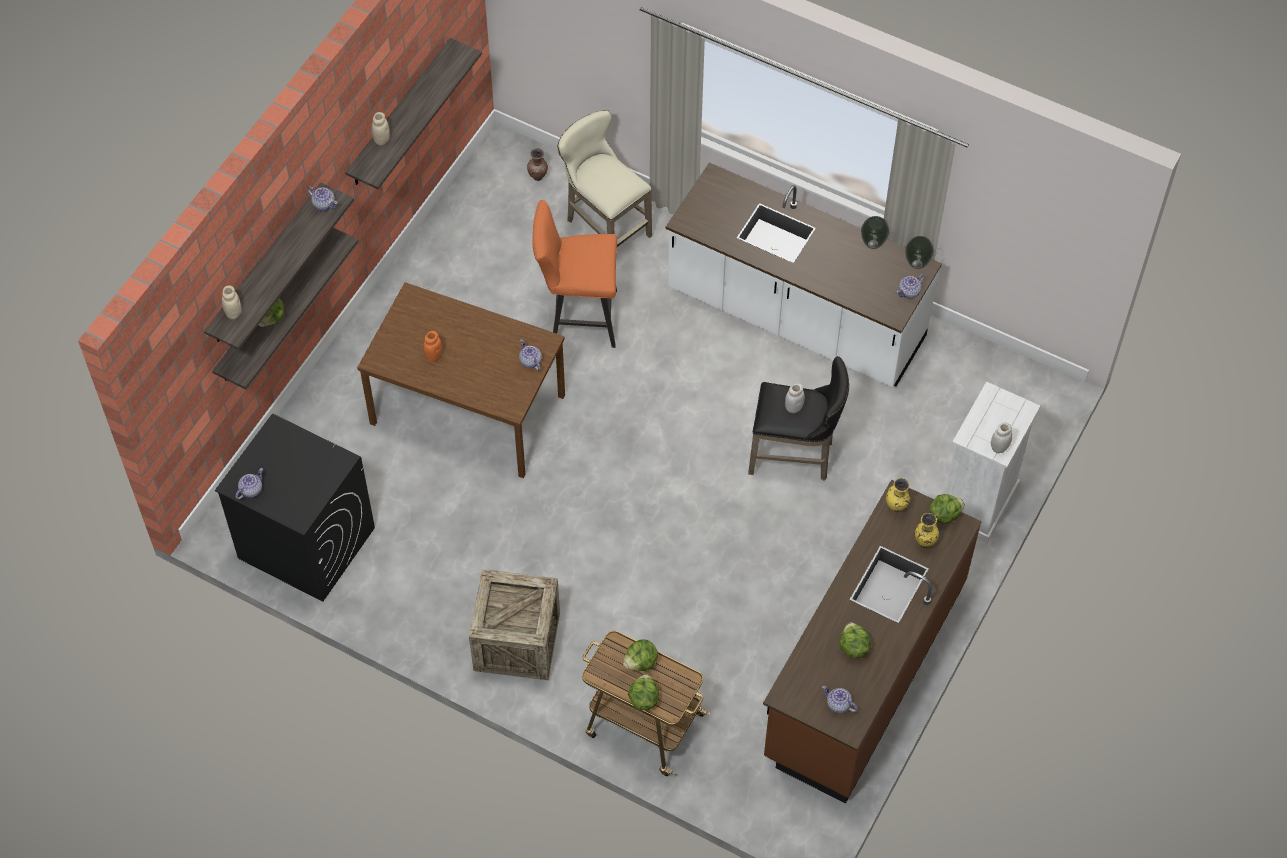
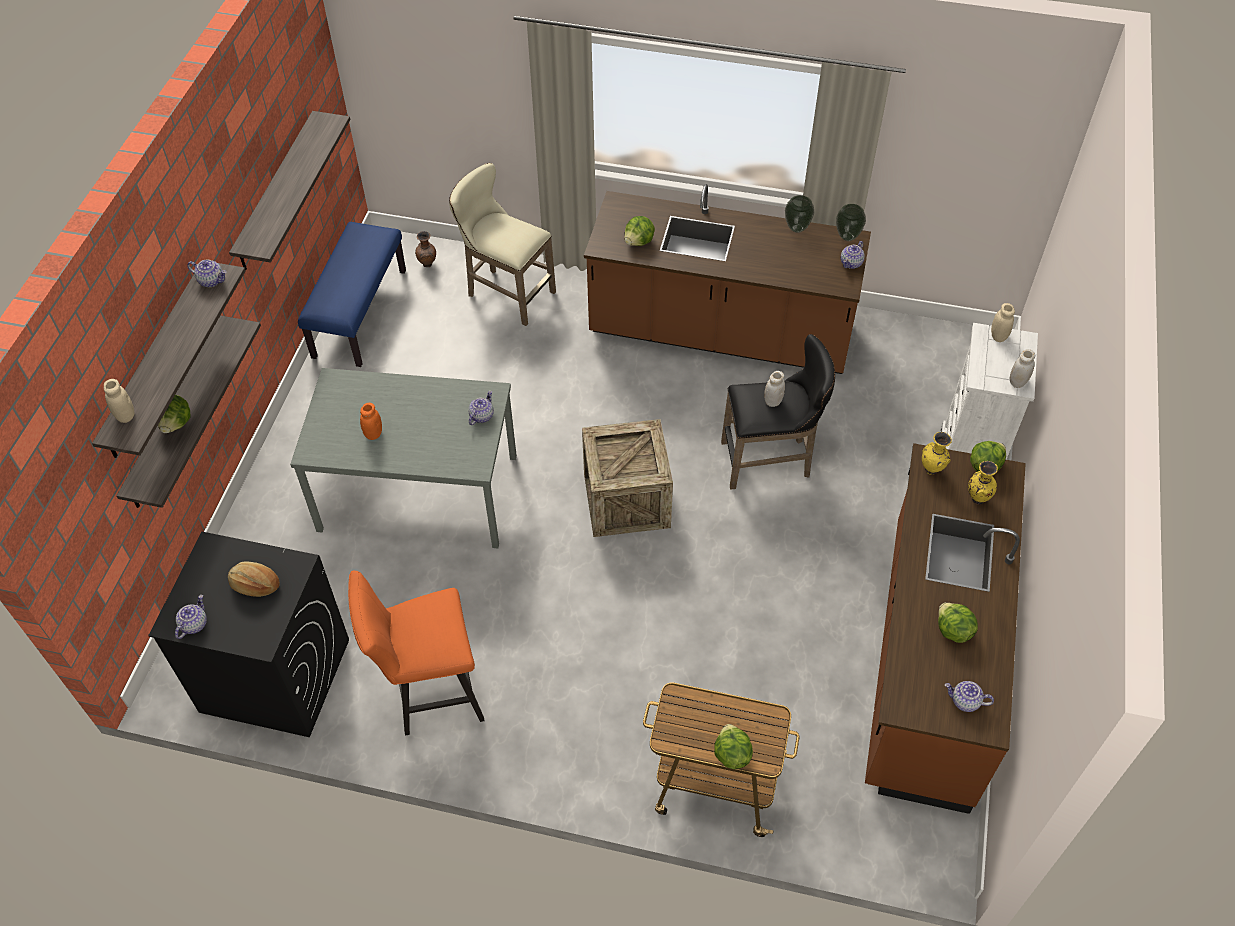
camera: 15 degrees left, 5 degrees down
(305, 469) = (255, 585): none -> bread
(381, 140) = (263, 214): beige jar -> beige jar (998, 336)
(459, 215) = (359, 313): none -> blue bench
(466, 410) = (417, 494): brown dining table -> grey dining table
(517, 642) = (543, 726): crate -> crate (626, 500)
(530, 361) = (481, 416): teapot -> teapot turned 75 degrees clockwise
(578, 318) = (506, 380): orange stool -> orange stool (430, 693)
(641, 662) = (713, 712): lettuce -> lettuce (639, 242)
(795, 316) = (720, 333): white counter -> brown counter

